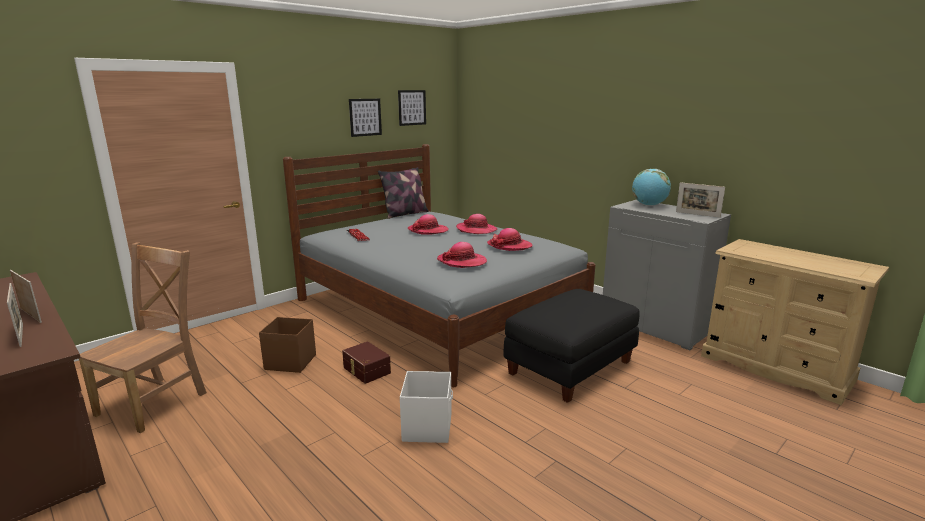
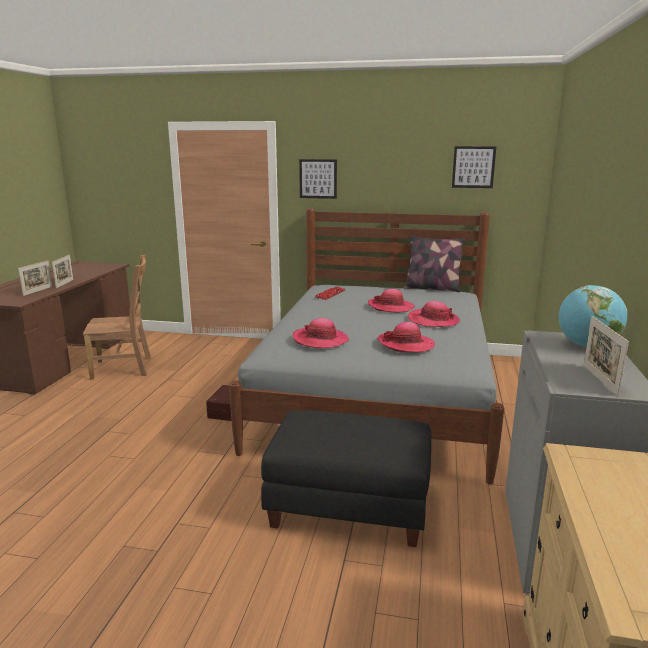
camera: 55 degrees right, 0 degrees up
(290, 362) = (210, 381): brown storage box -> none
(365, 117) = (406, 175): picture -> picture (318, 179)
(428, 427) = (165, 467): white storage box -> none

